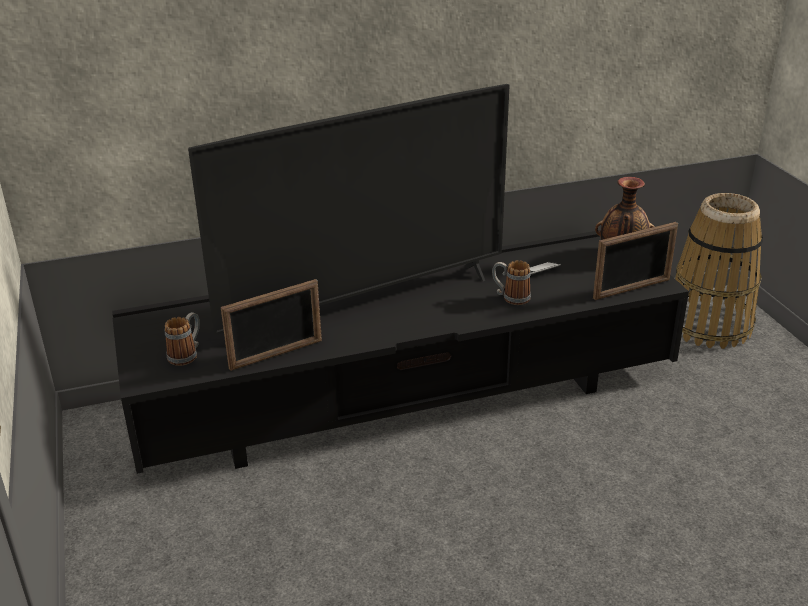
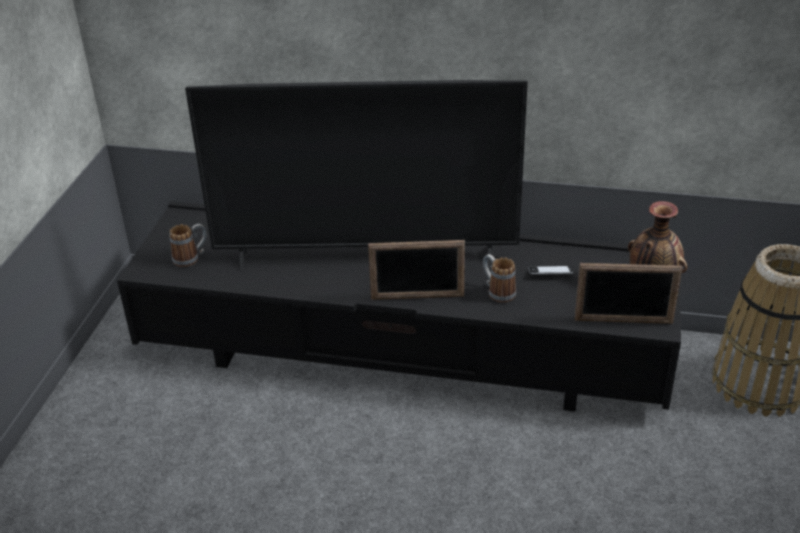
camera: 30 degrees right, 5 degrees up
(276, 354) = (254, 281): picture frame -> picture frame (417, 297)

